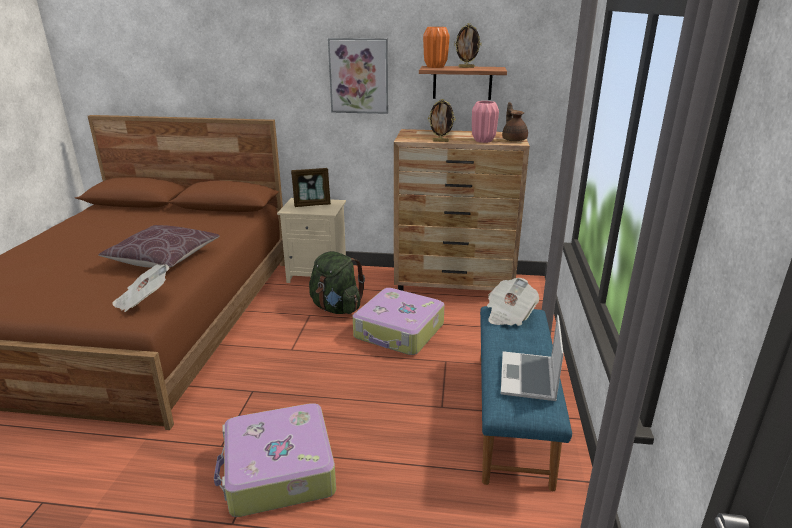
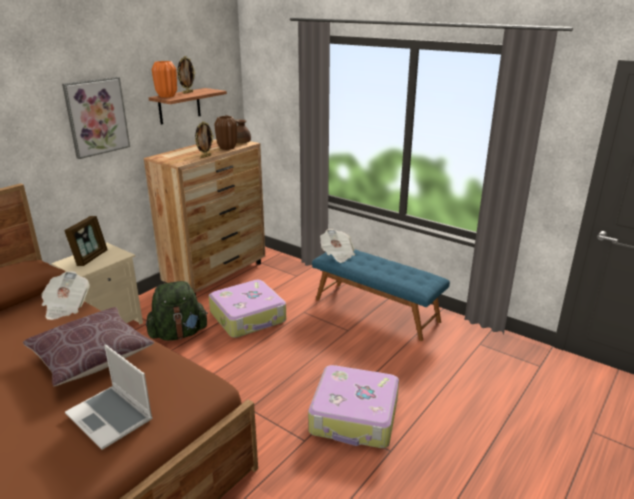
camera: 60 degrees left, 0 degrees up
(143, 301) = (181, 379): newspaper -> newspaper (66, 307)
(483, 141) = (227, 148): pink vase -> brown vase
(529, 378) = (404, 272): laptop -> laptop (111, 417)

